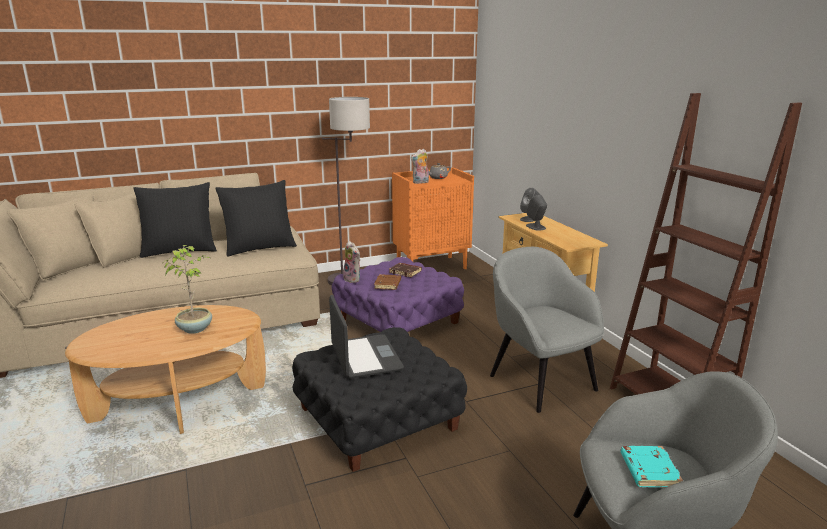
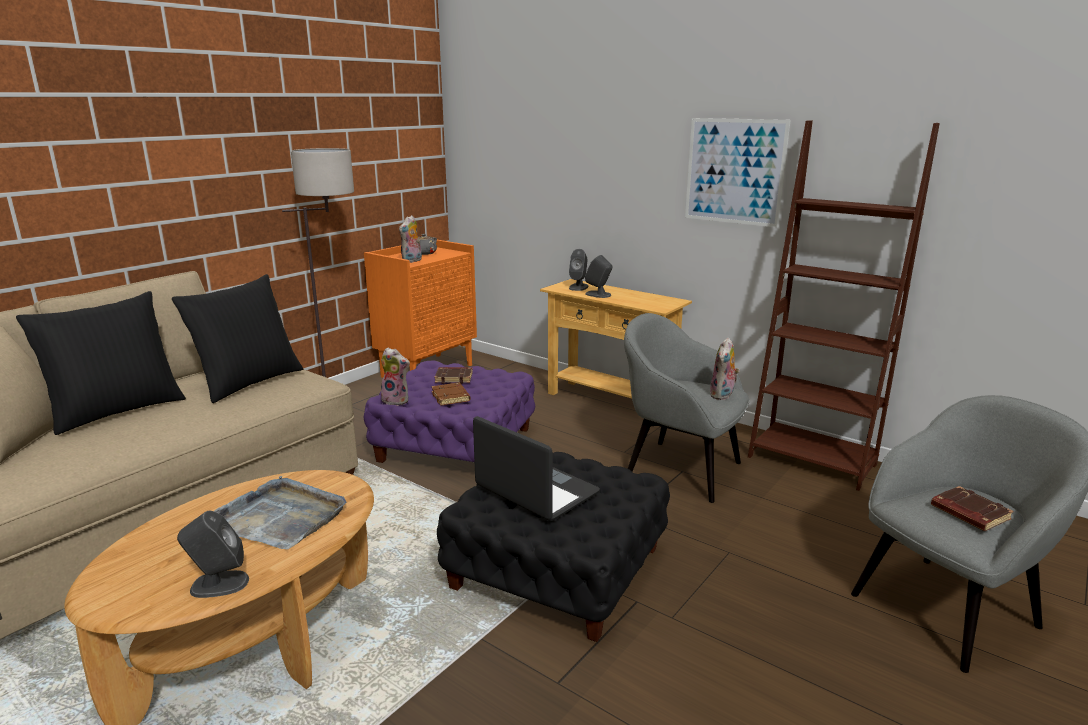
camera: 30 degrees left, 0 degrees up
(131, 353) = (218, 584): none -> grey speaker
(195, 328) = (280, 517): potted plant -> grey tray
(570, 326) = (723, 395): none -> plush toy
(646, 134) = (734, 171): none -> picture
(648, 470) = (968, 513): turquoise book -> brown book

